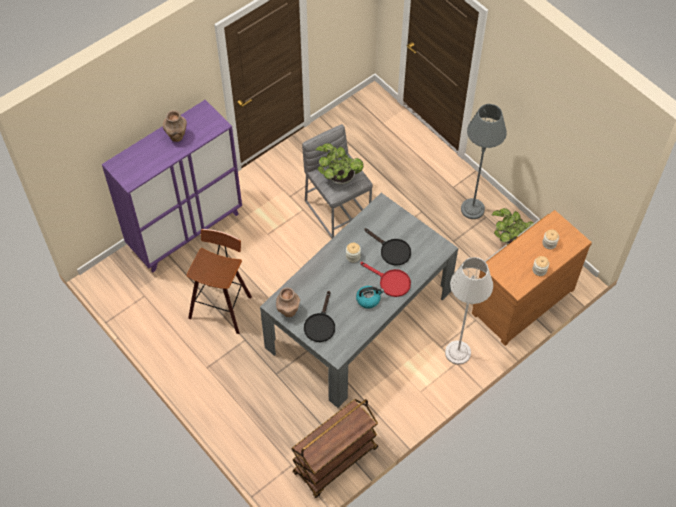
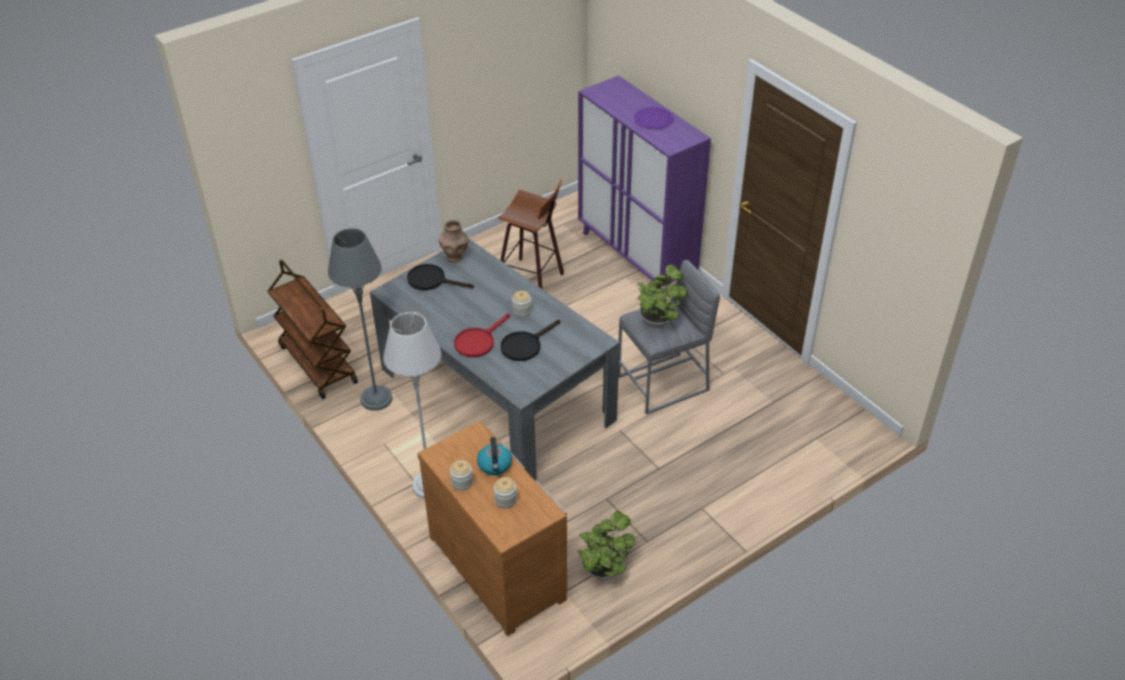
camera: 95 degrees right, 15 degrees down
(177, 137) = (653, 119): brown vase -> purple plate
(368, 299) = (457, 321): kettle -> kettle (495, 465)
(472, 209) = (661, 527): grey floor lamp -> grey floor lamp (376, 399)

